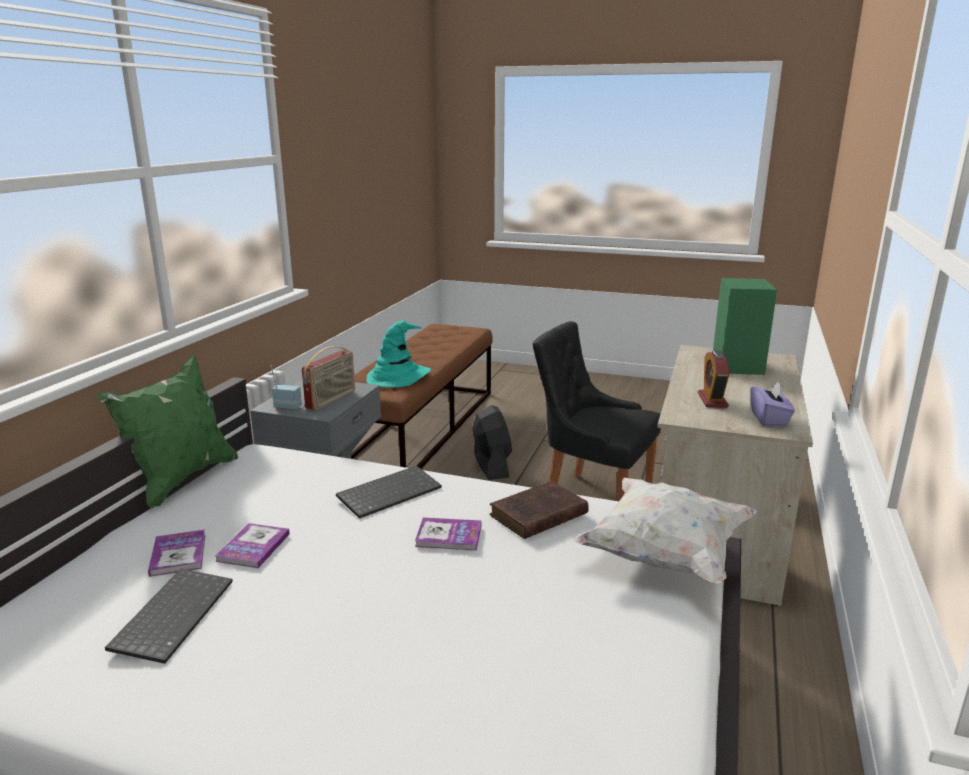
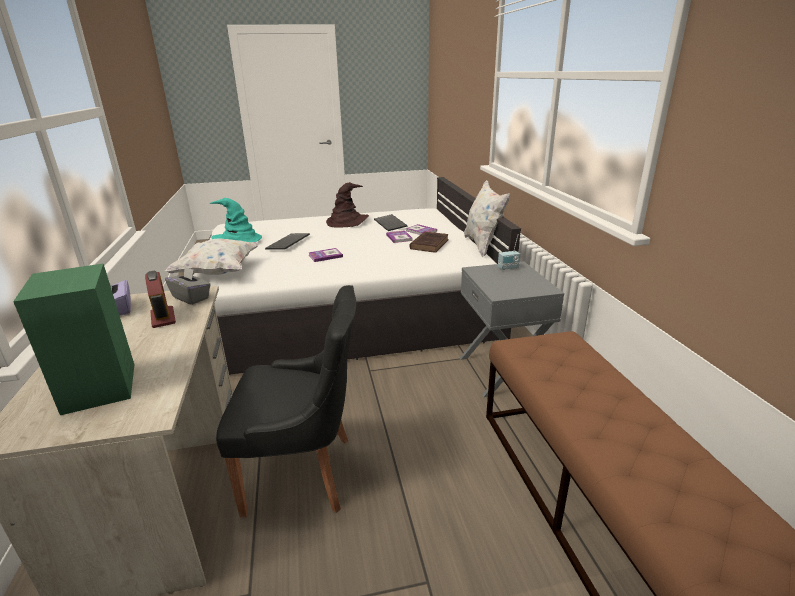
camera: 150 degrees right, 5 degrees up
(182, 479) = (482, 245): green pillow -> white pillow
(244, 680) = (347, 221): none -> brown hat
(331, 400) = (494, 279): radio -> none
(389, 492) = (375, 262): keyboard -> keyboard (289, 243)
(398, 377) = (557, 370): turquoise hat -> turquoise hat (238, 240)
(491, 465) = (443, 484): black fan -> none
(536, 515) = (290, 271): brown book -> brown book (430, 244)
(688, 414) = (191, 298): none -> grey tissue box

